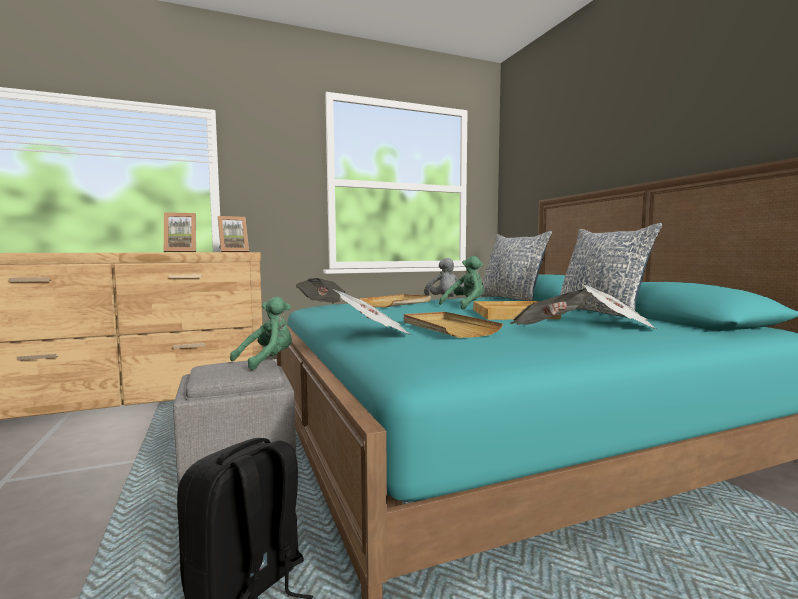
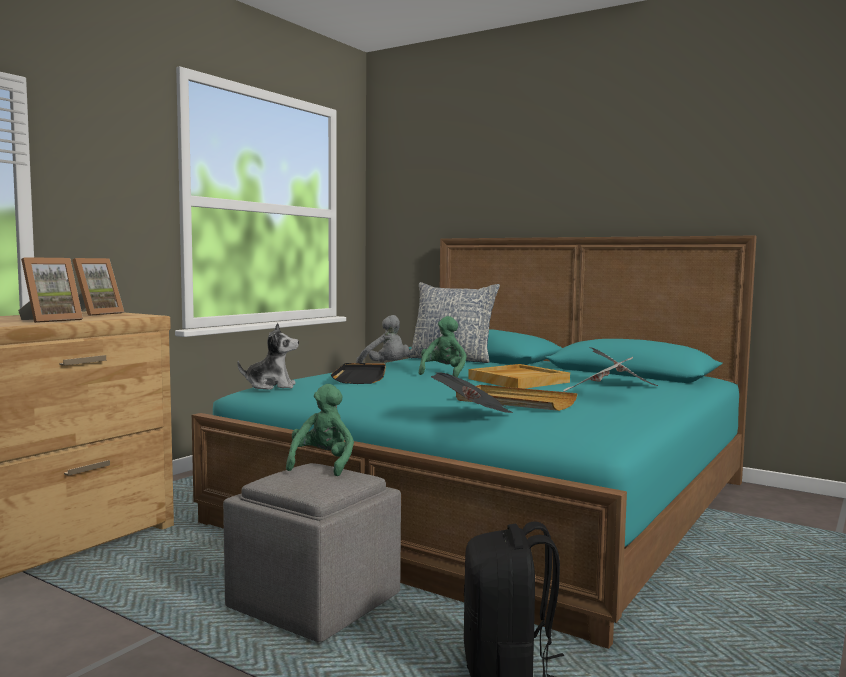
camera: 35 degrees left, 0 degrees up
(323, 305) = (271, 386): newspaper -> plush toy
(397, 303) = (361, 376): beige tray -> black tray
(601, 312) = (576, 371): pillow -> none

